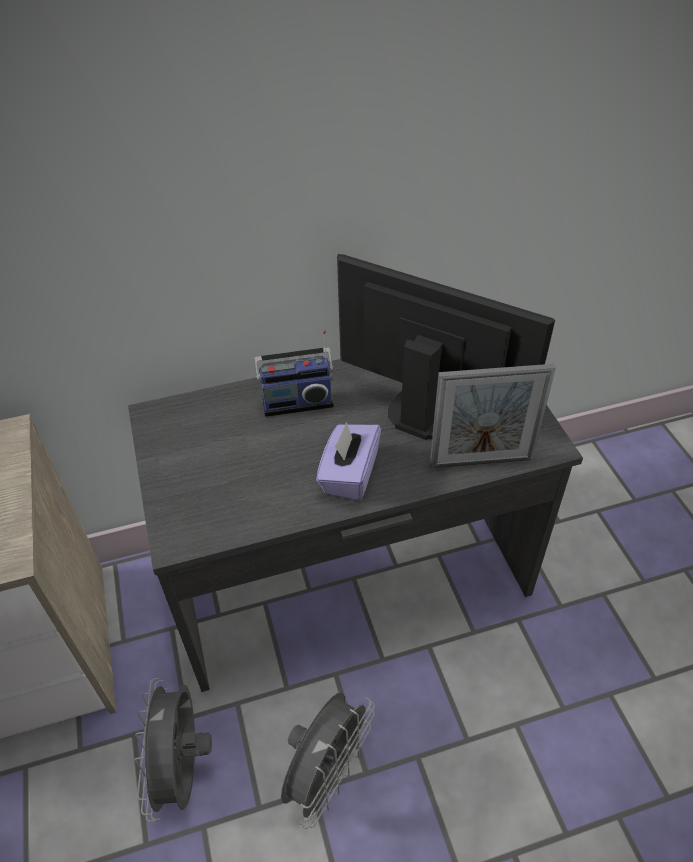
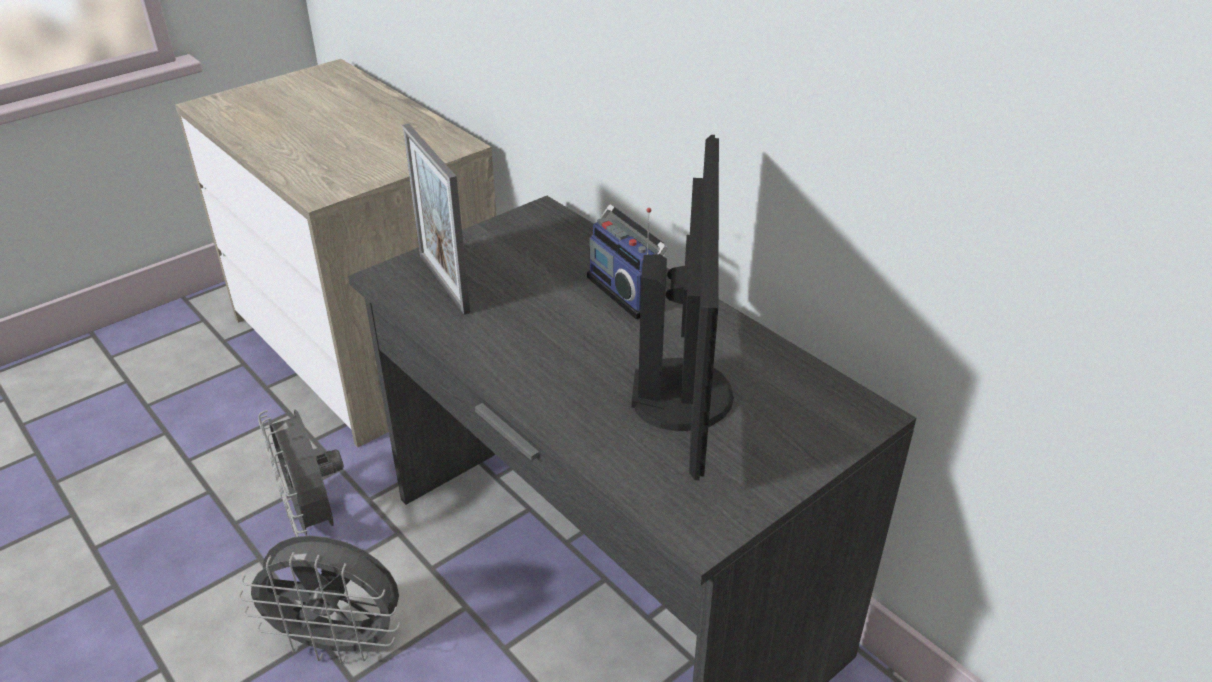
camera: 65 degrees right, 10 degrees down
(184, 769) = (313, 520): grey fan -> grey fan turned 90 degrees counterclockwise
(349, 475) = (534, 361): purple tissue box -> none
(481, 462) = (623, 466): picture frame -> picture frame (444, 283)

